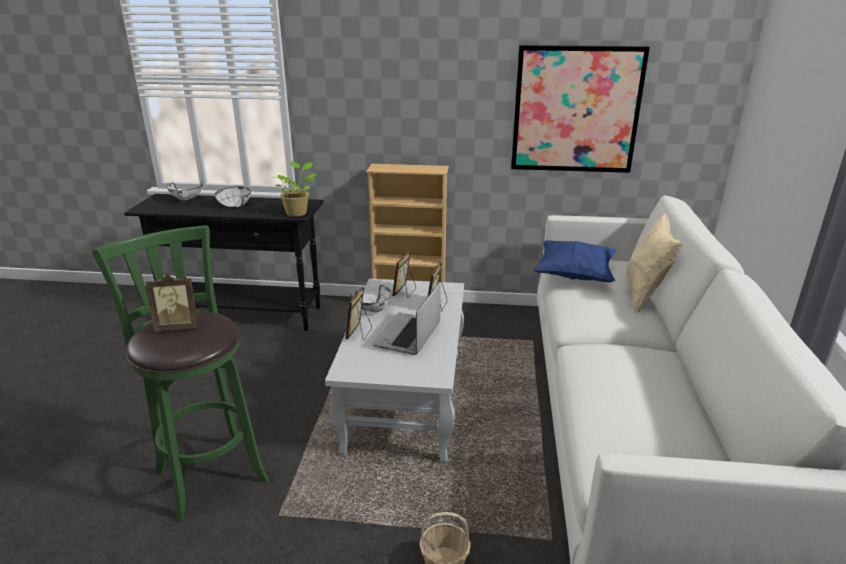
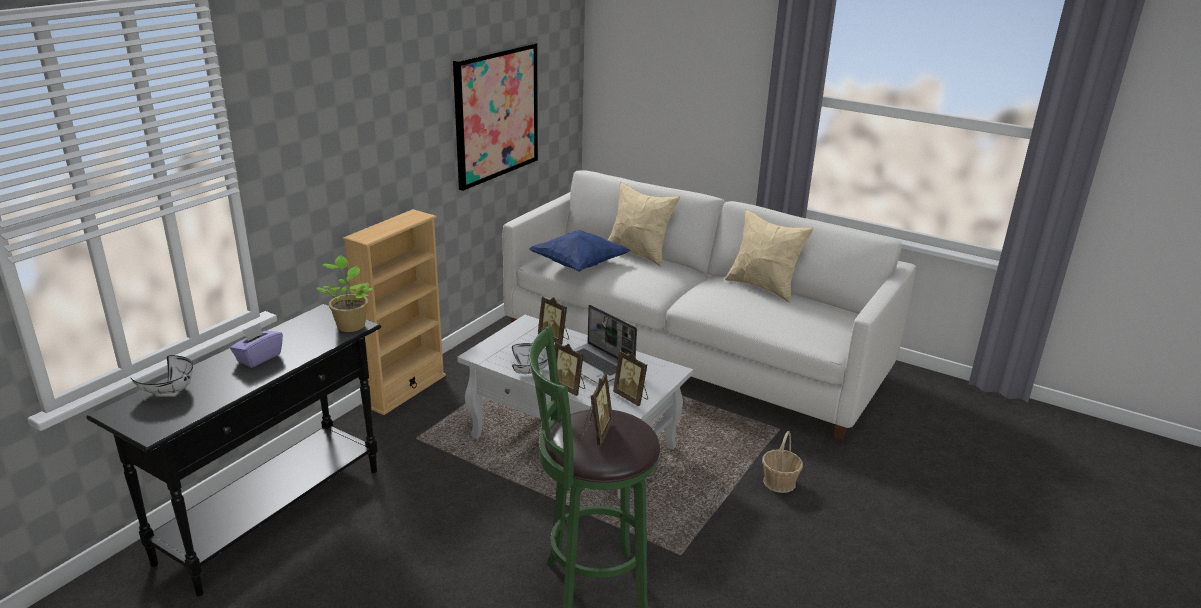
camera: 65 degrees left, 0 degrees up
(236, 205) = (259, 358): white bowl -> purple tissue box
(405, 292) = (511, 346): picture frame -> picture frame (631, 397)
(687, 387) = (763, 287): none -> beige pillow

